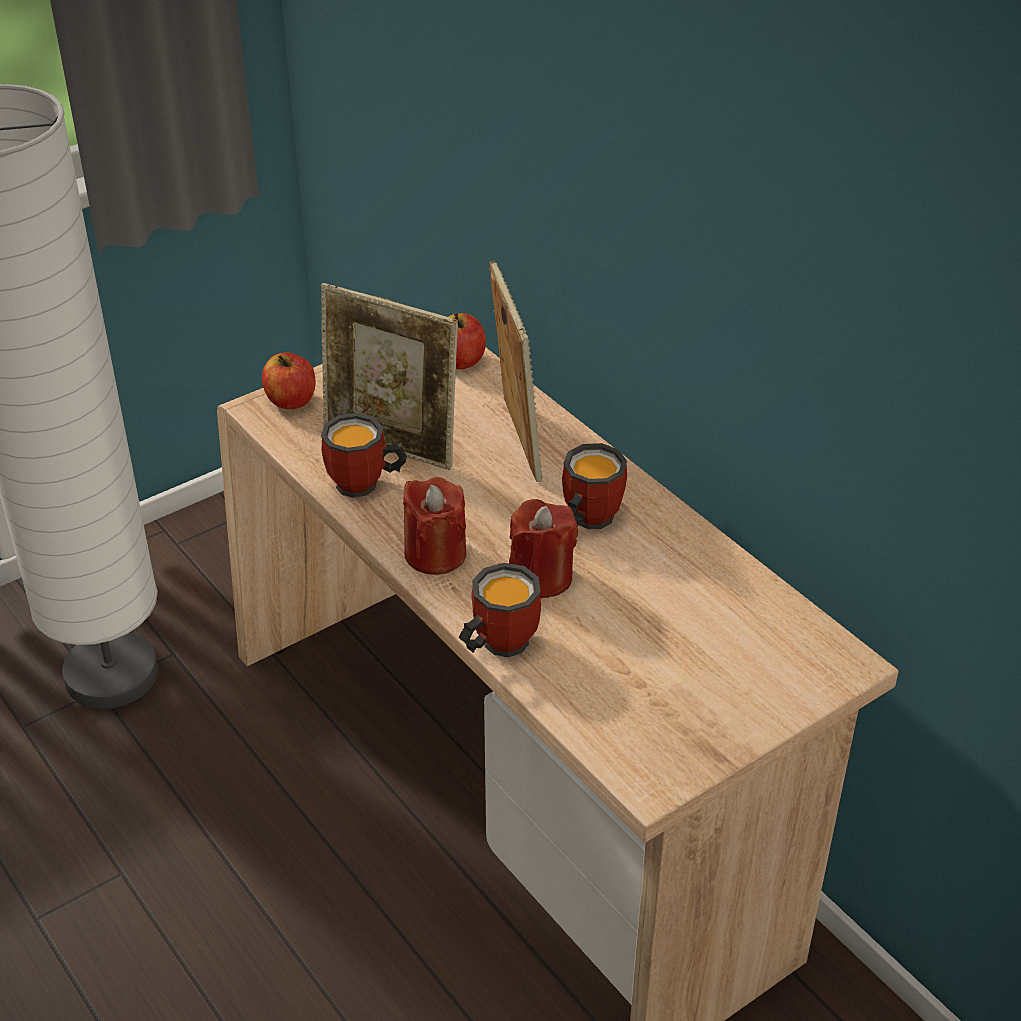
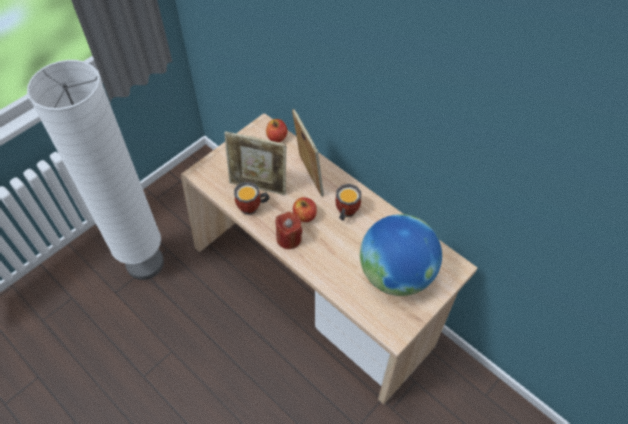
camera: 10 degrees left, 15 degrees up
(291, 400) = (211, 168): apple -> apple (305, 216)
(496, 643) = (323, 279): mug -> none
(541, 577) = (333, 244): red candle -> none
(681, 657) = (395, 274): none -> globe

